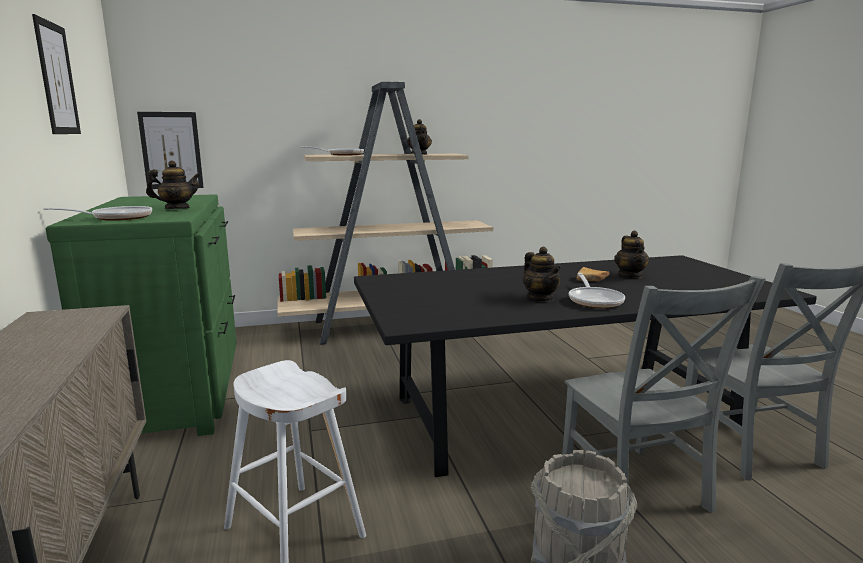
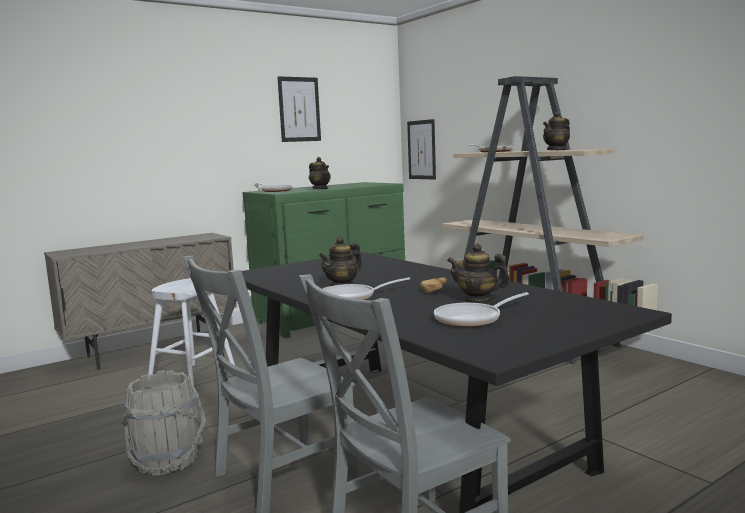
camera: 70 degrees right, 5 degrees down
(630, 275) = (478, 300): teapot -> teapot turned 45 degrees clockwise
(688, 283) = (472, 319): none -> frying pan

